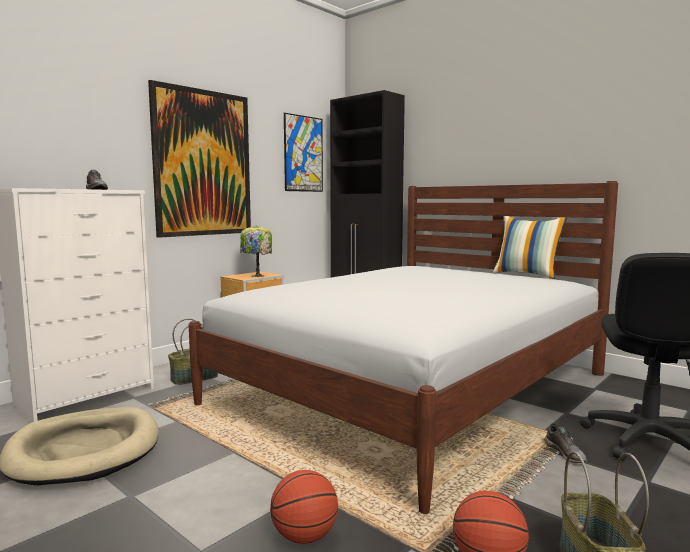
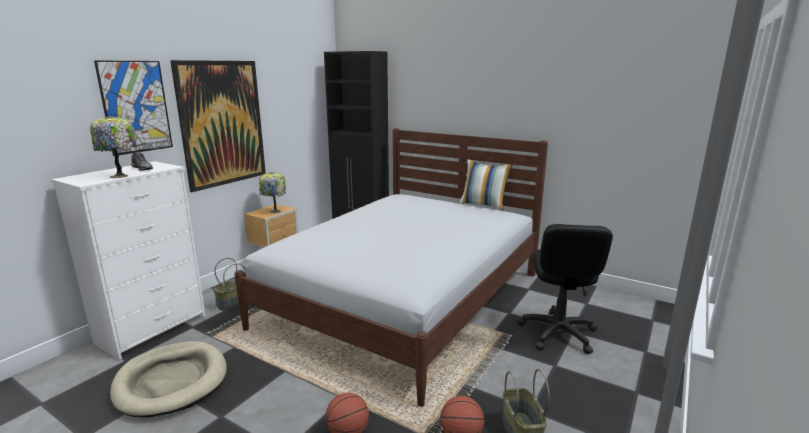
camera: 10 degrees left, 10 degrees up
(66, 188) = (121, 176): none -> table lamp
(303, 154) = (303, 100): picture -> picture (136, 107)
(566, 453) = (507, 348): grey shoe -> none

